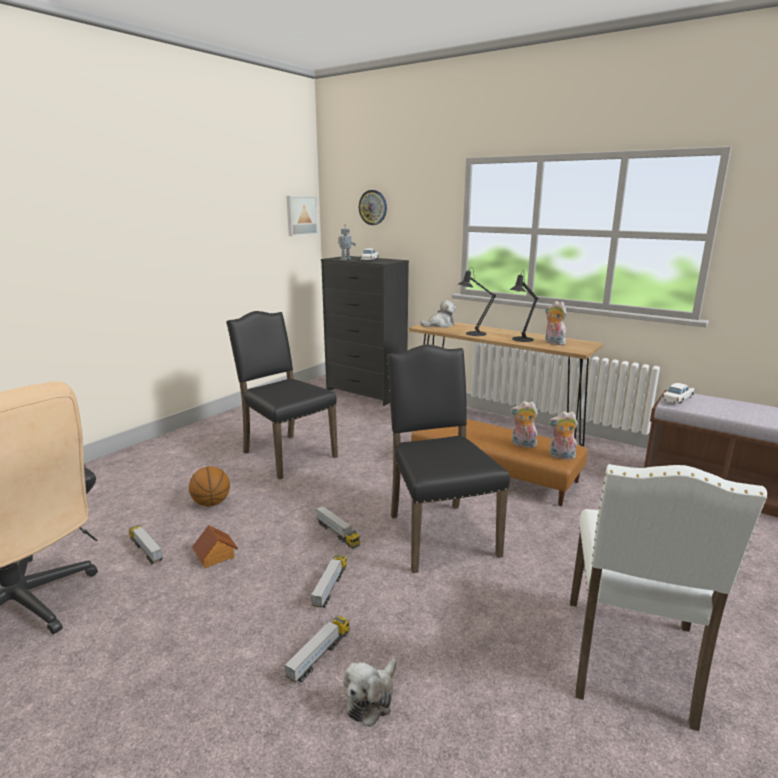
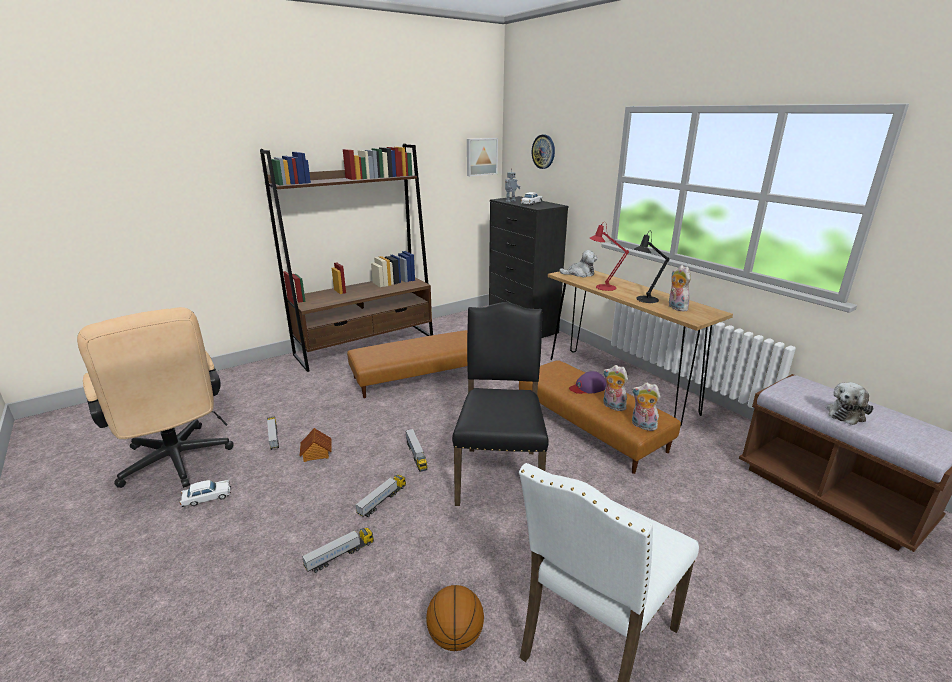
camera: 20 degrees right, 5 degrees up
(202, 435) = (366, 346): none -> brown bookcase
(211, 503) = (338, 408): basketball -> basketball (455, 637)
(286, 454) = (419, 375): black chair -> brown ottoman
(372, 699) = (356, 602): plush toy -> plush toy (846, 413)
(472, 333) = (602, 287): black table lamp -> red table lamp
(488, 432) = (588, 387): none -> purple cap
(677, 399) = (790, 388): white toy car -> white toy car (207, 497)

